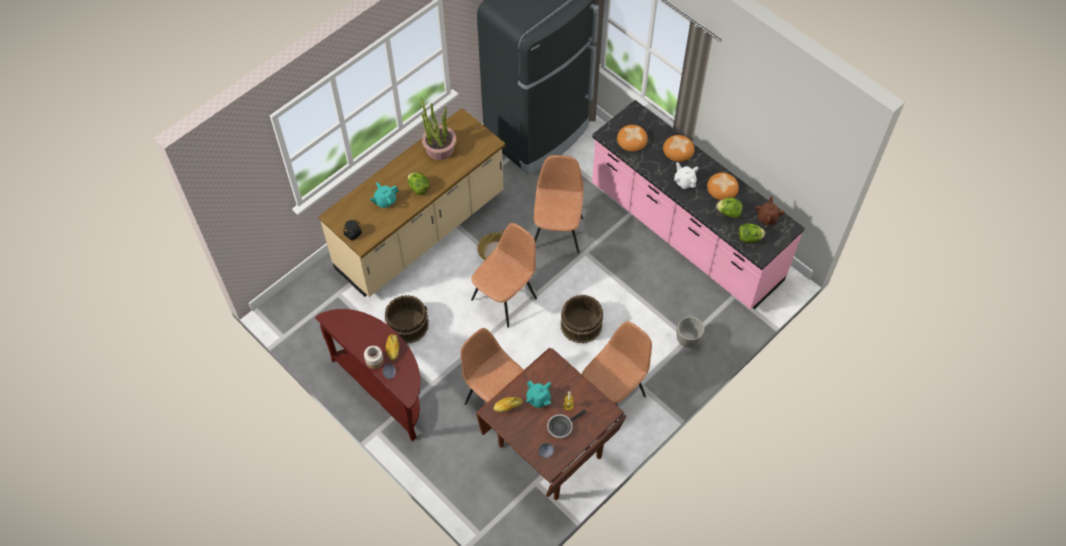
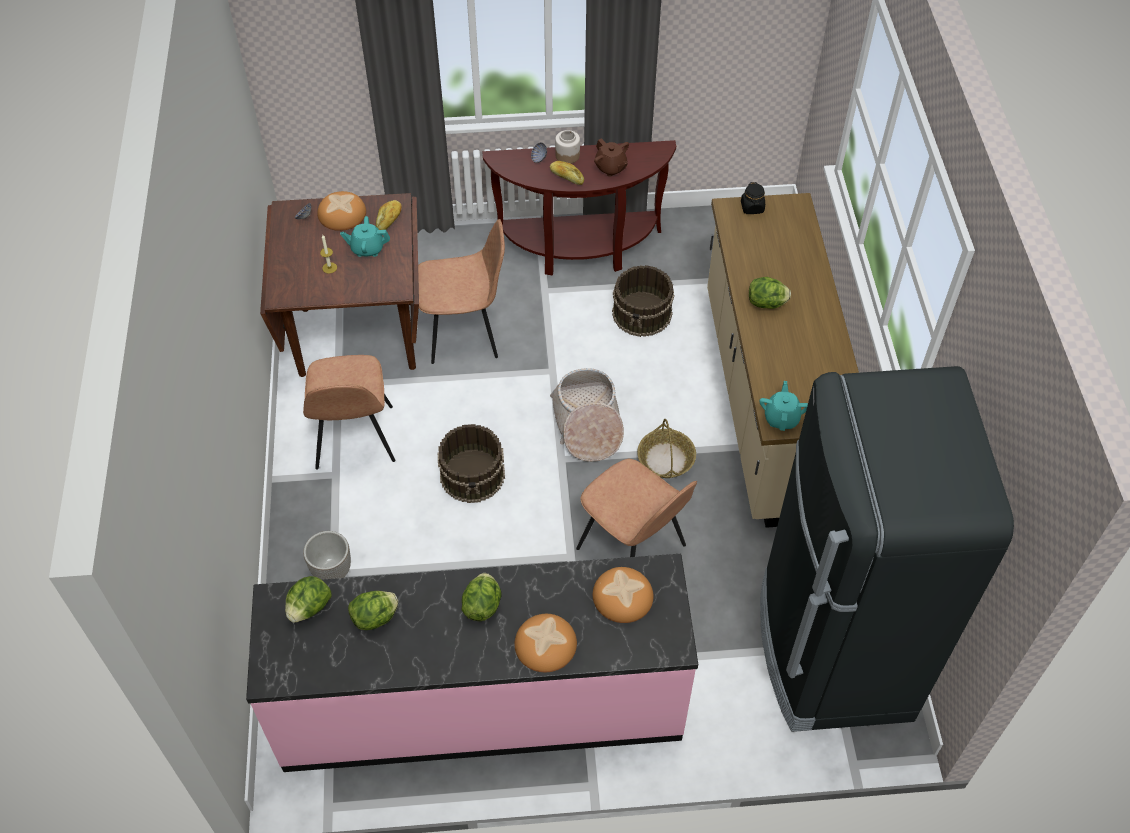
camera: 130 degrees right, 5 degrees down
(385, 201) = (775, 261): turquoise teapot -> turquoise teapot (781, 418)
(439, 148) = (817, 363): potted plant -> none
(505, 298) = (587, 425): brown chair -> basket
(561, 426) = (314, 247): frying pan -> none
(684, 181) = (482, 605): white teapot -> lettuce
(722, 188) = (421, 647): bread -> bread (341, 214)
(767, 217) = (314, 662): brown teapot -> brown teapot (611, 168)

